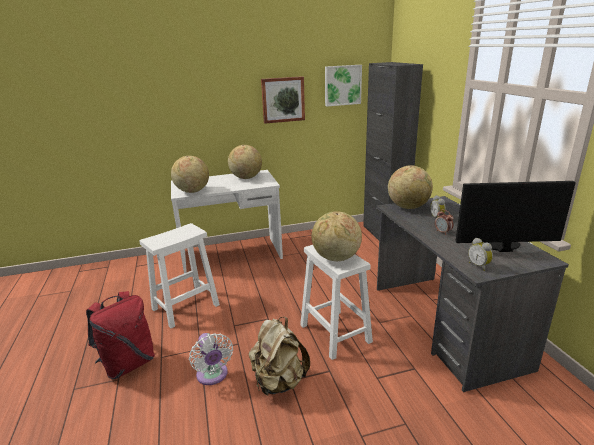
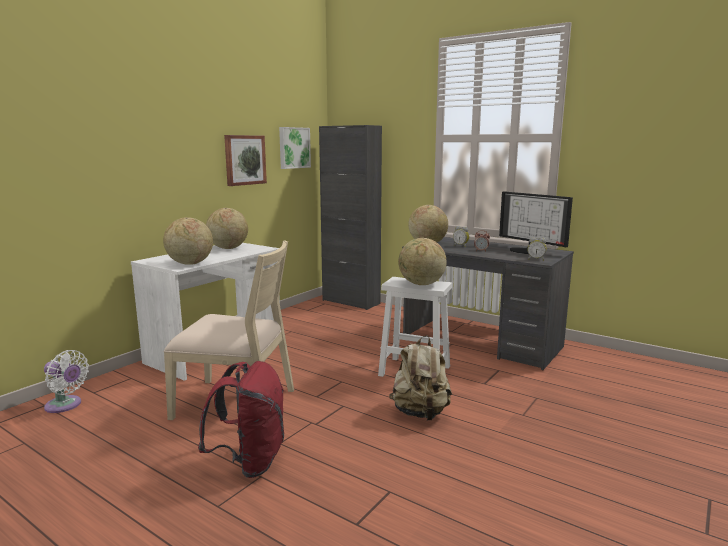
camera: 40 degrees left, 10 degrees down
(185, 307) = (236, 402): white stool -> beige chair
(213, 376) = (358, 433): white fan -> white fan (65, 405)
(500, 246) = (526, 251): monitor -> monitor turned 90 degrees counterclockwise

